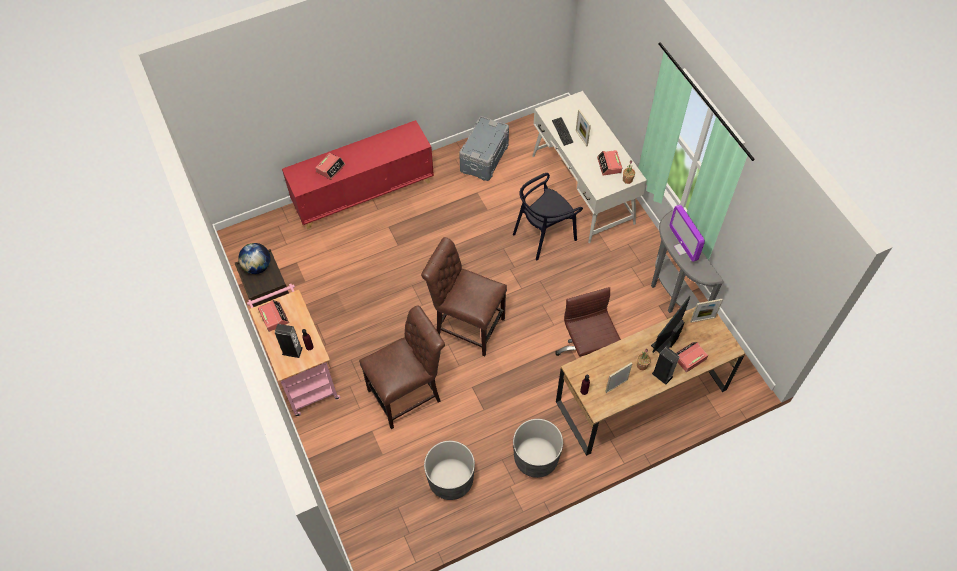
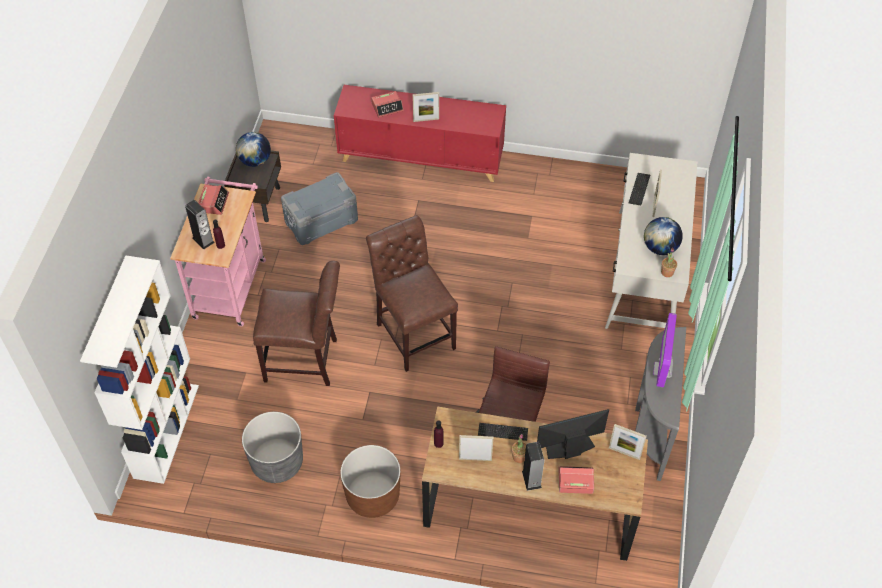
camera: 35 degrees right, 5 degrees down
(349, 512) = (166, 430): none -> white bookcase
(368, 162) = (426, 120): none -> picture frame
(485, 158) = (568, 188): grey storage box -> grey storage box (321, 221)
(536, 458) = (372, 496): grey planter -> brown planter
(544, 235) = (564, 293): black chair -> none
(609, 165) = (660, 248): alarm clock -> globe
(618, 355) = (503, 432): none -> keyboard

